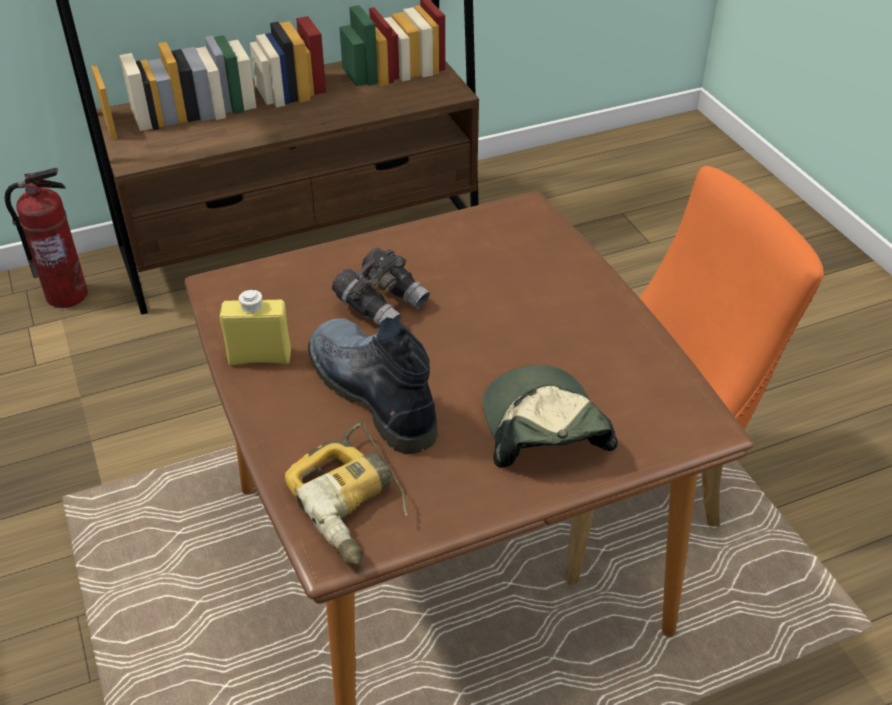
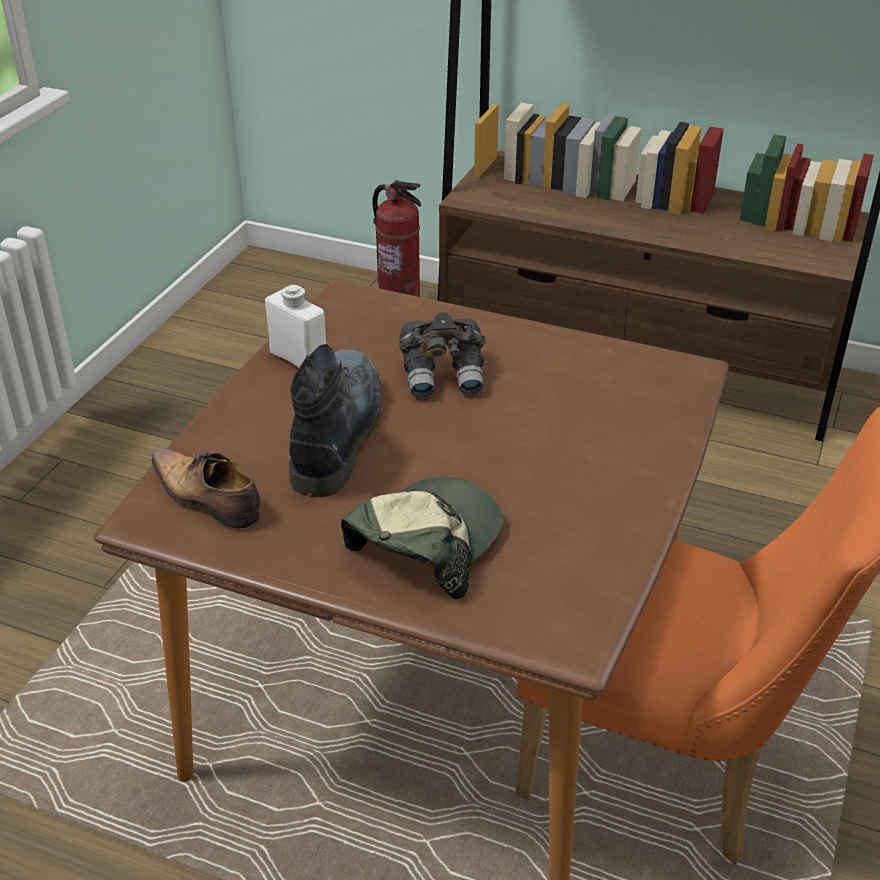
camera: 45 degrees right, 5 degrees down
(260, 357) = (299, 360): yellow bottle -> white bottle
(354, 504) = (207, 498): power drill -> shoe

